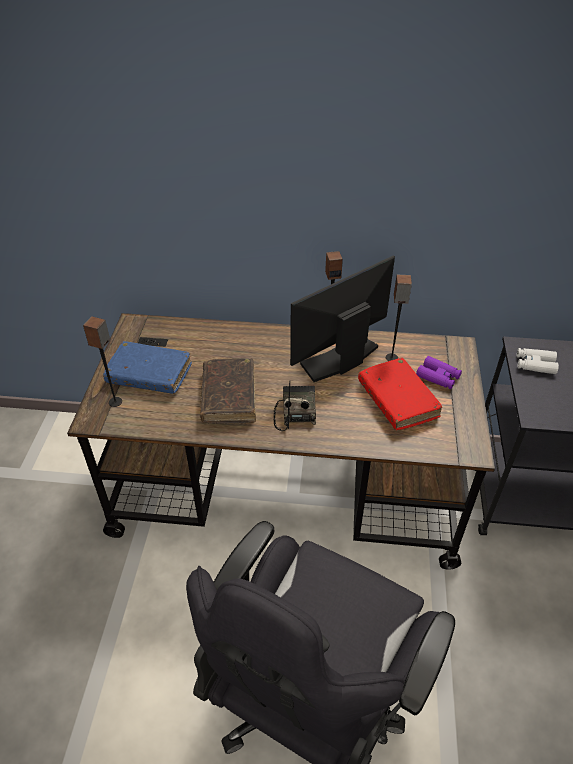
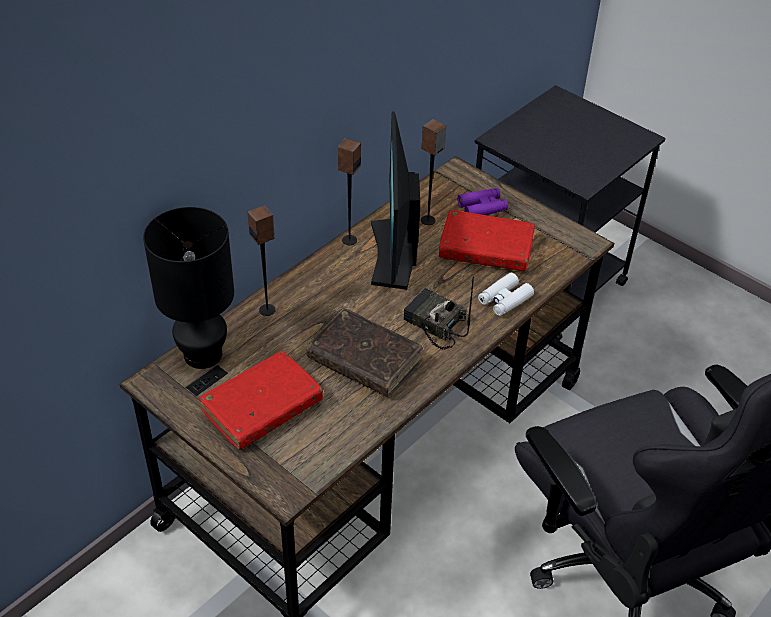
camera: 55 degrees left, 0 degrees up
(115, 402) = (278, 457): speaker -> speaker (267, 310)
(149, 374) = (262, 408): blue book -> red book
(171, 329) = (203, 353): none -> black table lamp
(535, 364) = (527, 145): white binoculars -> white binoculars (504, 299)

